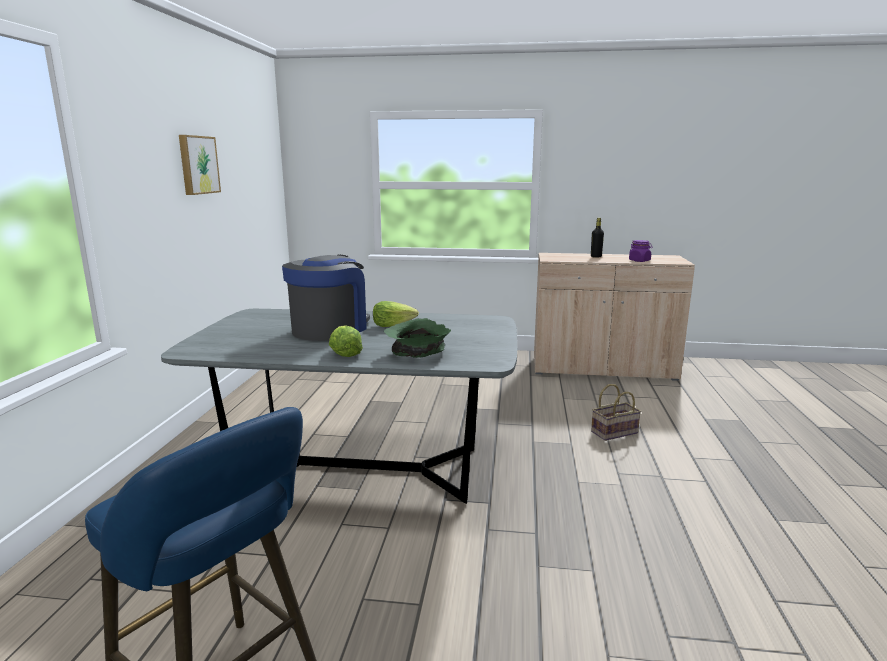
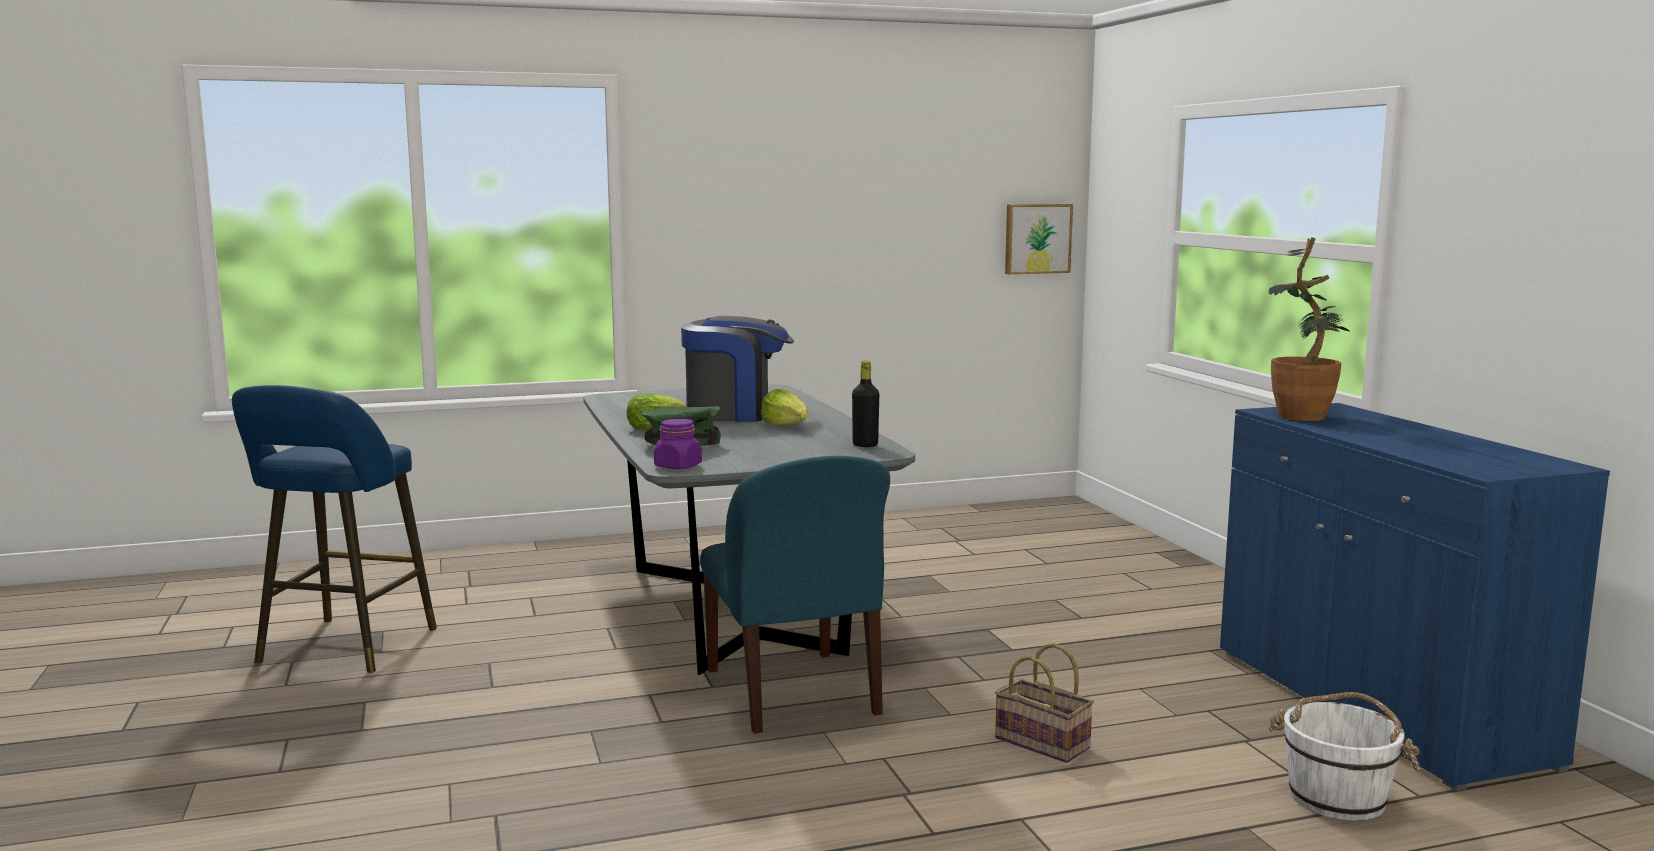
camera: 65 degrees right, 5 degrees down
(197, 165) = (835, 198): picture -> picture (1037, 238)
(519, 478) = (793, 694): none -> blue chair
(562, 258) = (1306, 415): none -> potted plant
(596, 256) = (1385, 428): black bottle -> black bottle (865, 445)
(602, 368) = (1375, 706): beige cabinet -> blue cabinet
(639, 261) = (1414, 450): purple jar -> purple jar (678, 466)
(681, 397) = (1337, 797): none -> white bucket

